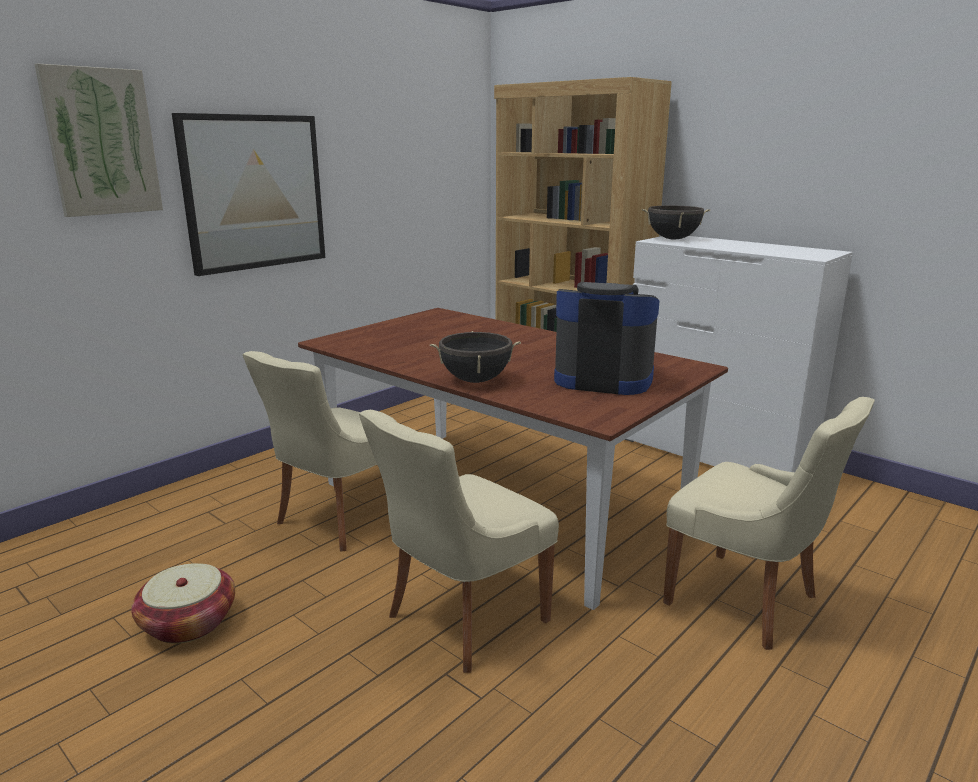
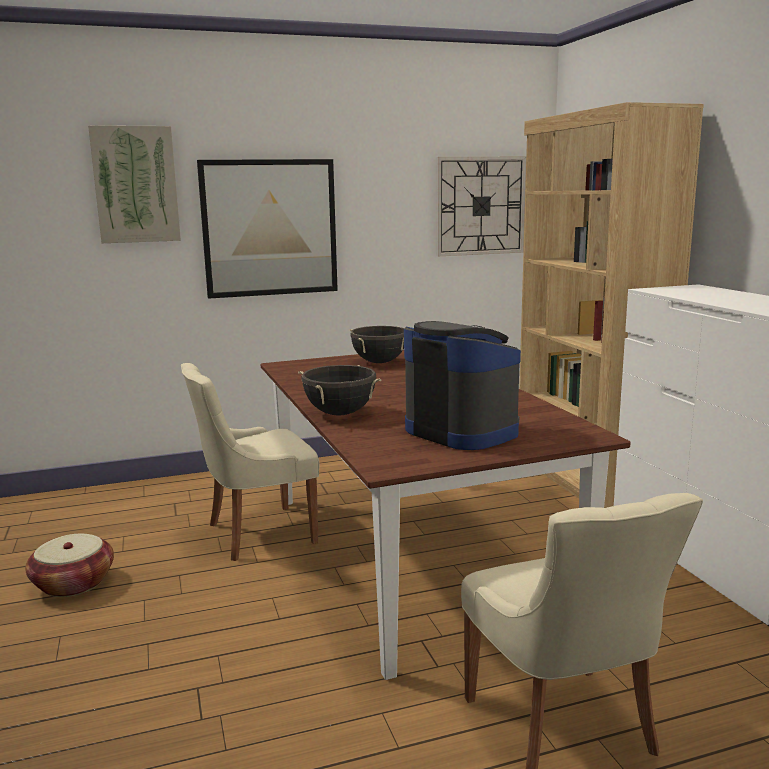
camera: 30 degrees right, 5 degrees down
(438, 166) = (480, 206): none -> wall clock
(462, 620) = (260, 648): beige chair -> none
(673, 239) = (680, 289): black cooking pot -> black cooking pot (379, 362)

